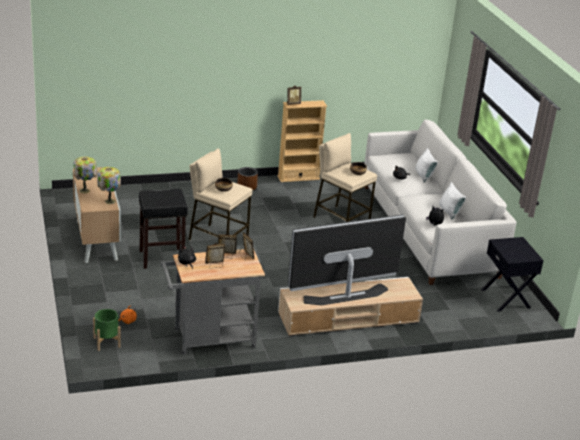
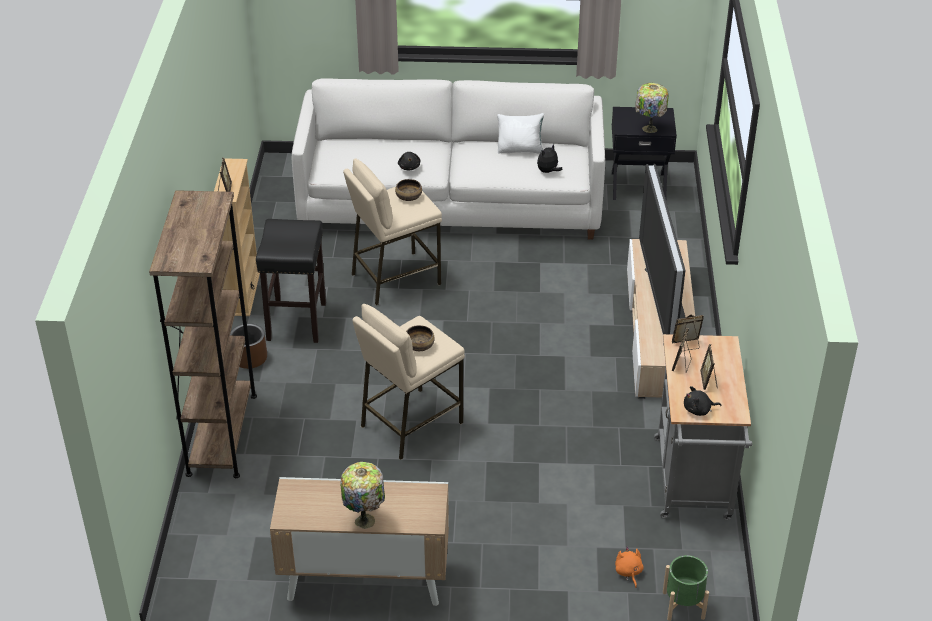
camera: 70 degrees left, 10 degrees up
(109, 201) = (414, 492): table lamp -> table lamp (648, 129)
(162, 258) = (449, 501): black stool -> black stool (296, 321)
(185, 188) = (222, 434): none -> brown bookcase
(424, 176) = (408, 145): white pillow -> none

